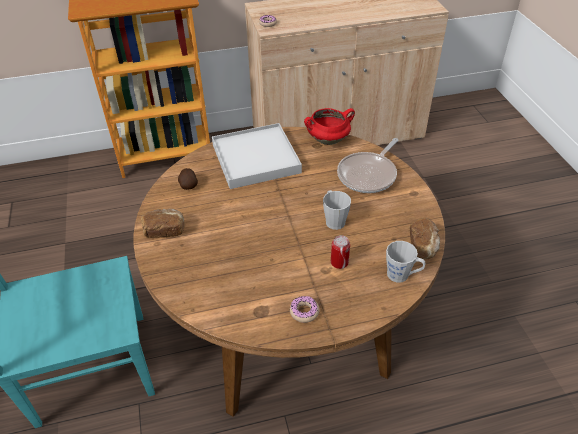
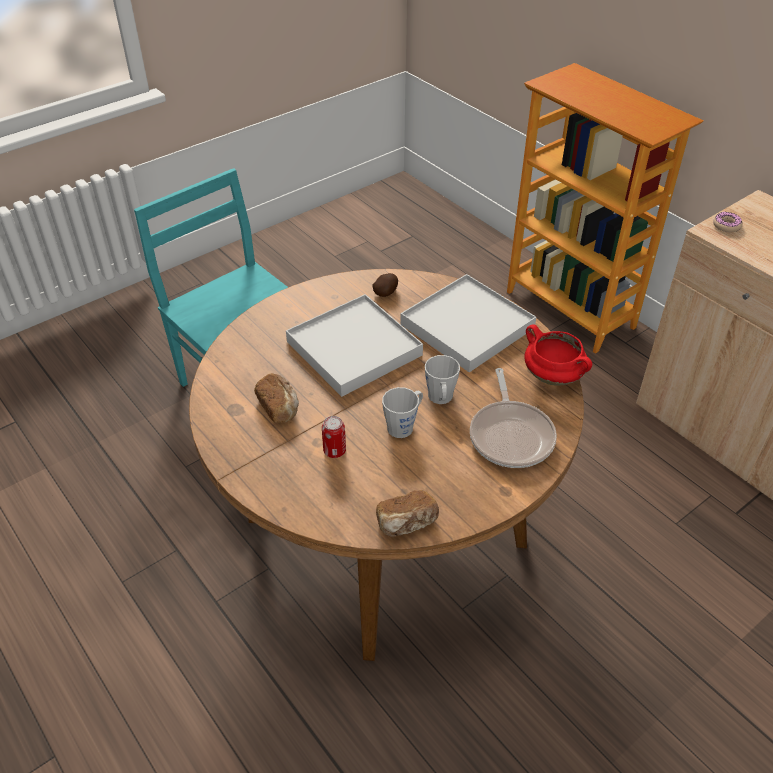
camera: 65 degrees right, 0 degrees up
(164, 230) = (309, 302): bread -> bread (279, 407)
(238, 221) = (353, 348): none -> white tray
(304, 312) = (249, 442): donut -> none
(368, 174) = (511, 435): frying pan -> frying pan turned 105 degrees counterclockwise
(402, 275) = (344, 514): grey mug -> grey mug (441, 399)

